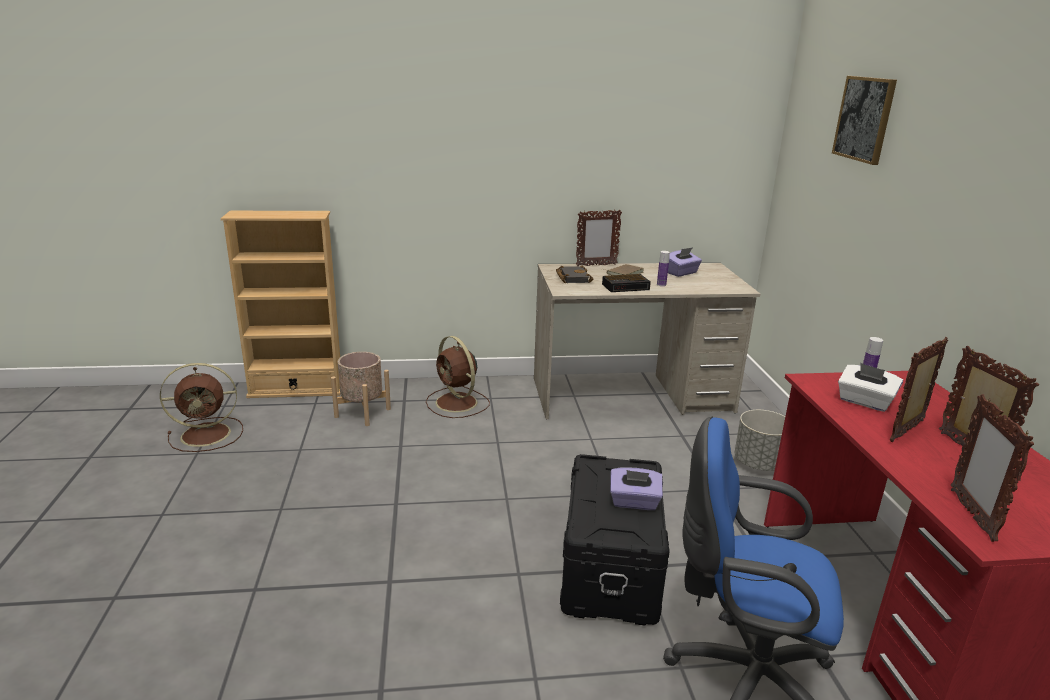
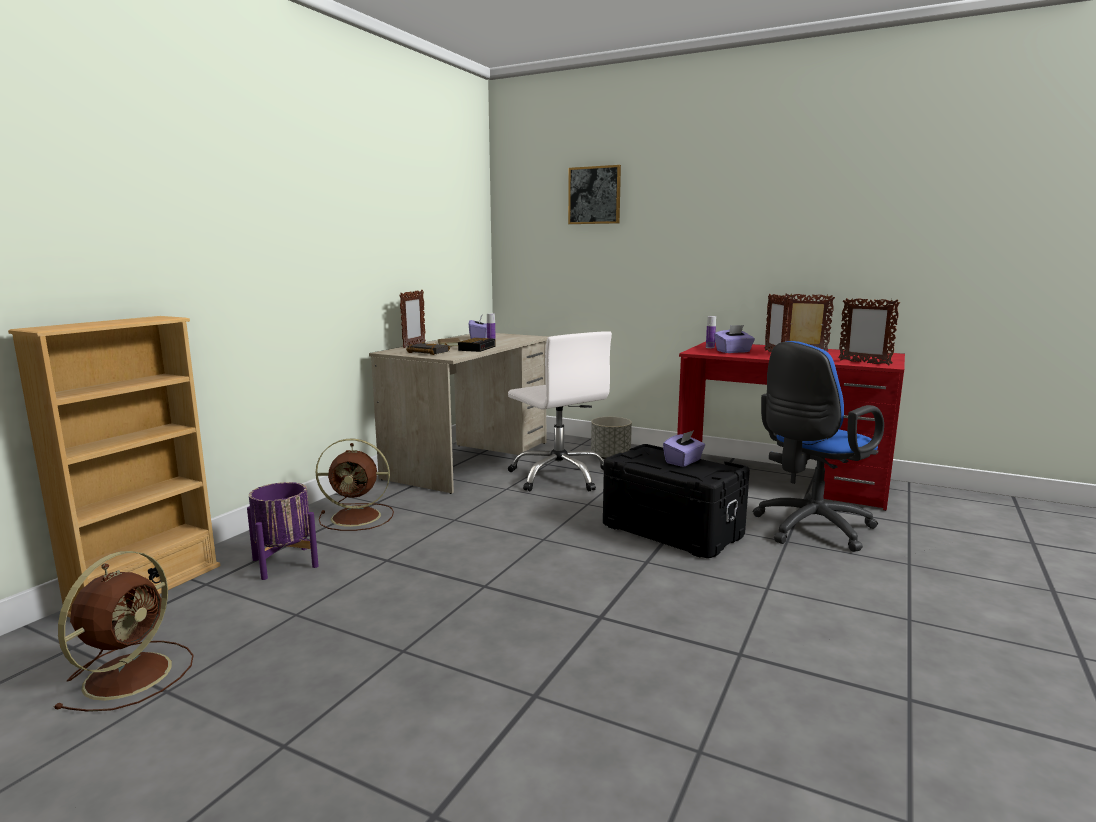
camera: 55 degrees left, 10 degrees down
(362, 413) = (284, 563): beige planter -> purple planter
(660, 453) = (559, 476): none -> white office chair
(864, 402) = (733, 351): white tissue box -> purple tissue box

